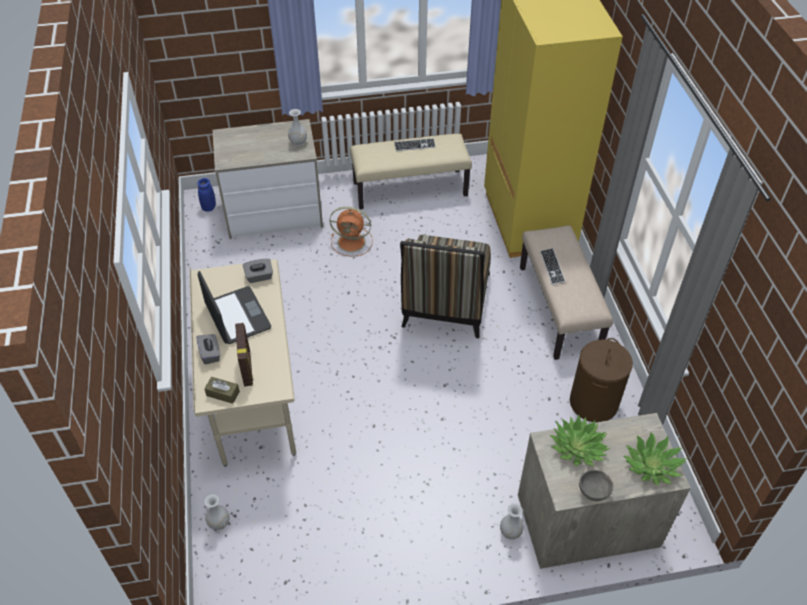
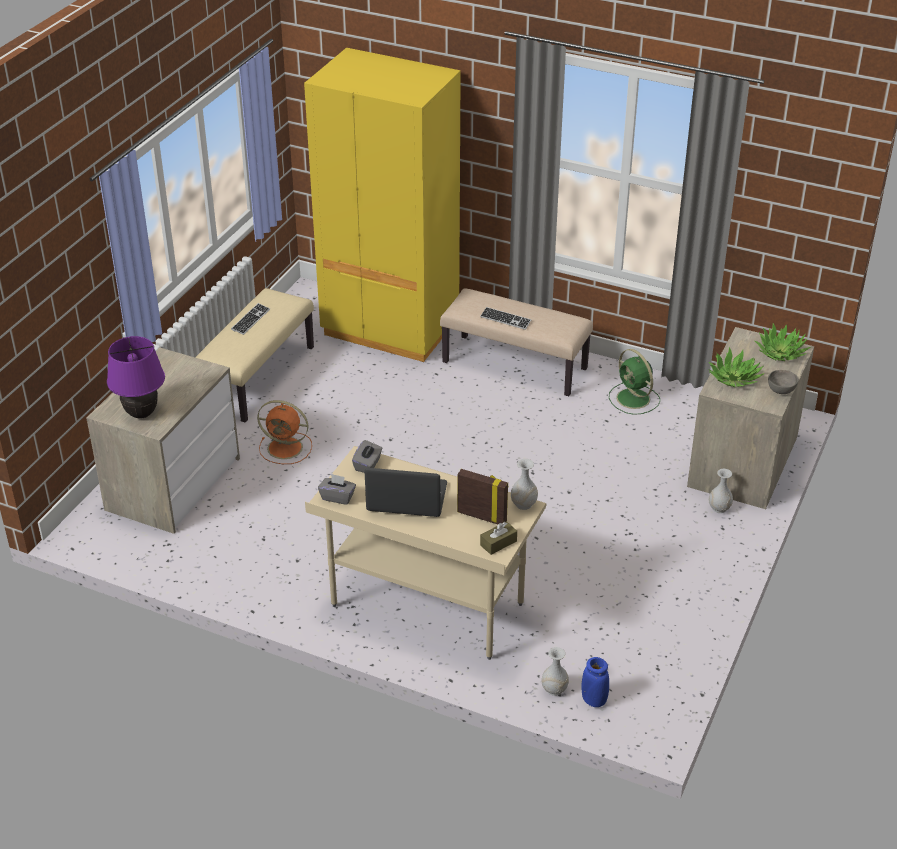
camera: 55 degrees left, 10 degrees down
(209, 207) = (101, 529): blue vase -> blue vase (594, 700)
(210, 354) = (439, 533): grey tissue box -> grey tissue box (337, 497)
(234, 148) = (141, 414): none -> purple table lamp
(298, 142) = (189, 369): white vase -> white vase (524, 504)
(352, 242) = (286, 448): orange fan -> orange fan turned 60 degrees clockwise
(445, 305) = (438, 427): chair -> none
(593, 403) = (634, 399): brown laundry basket -> green fan

